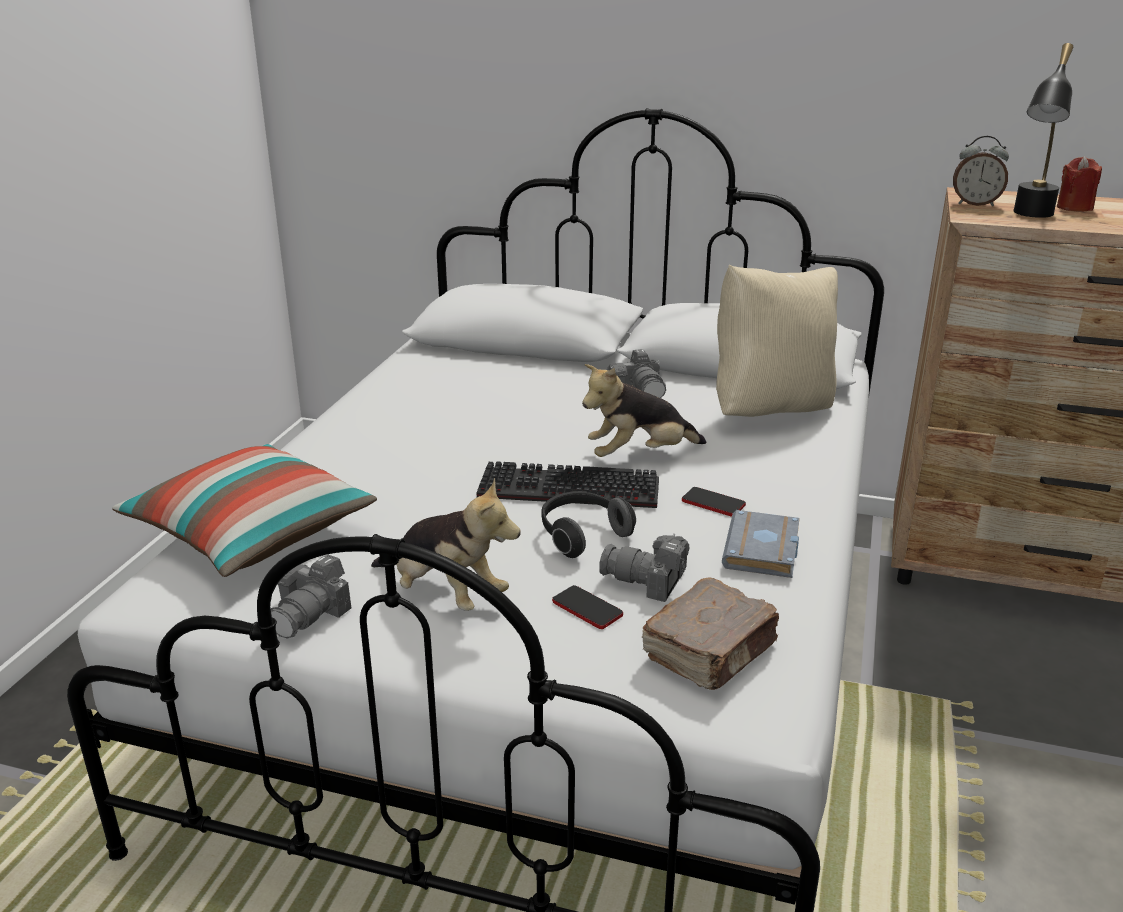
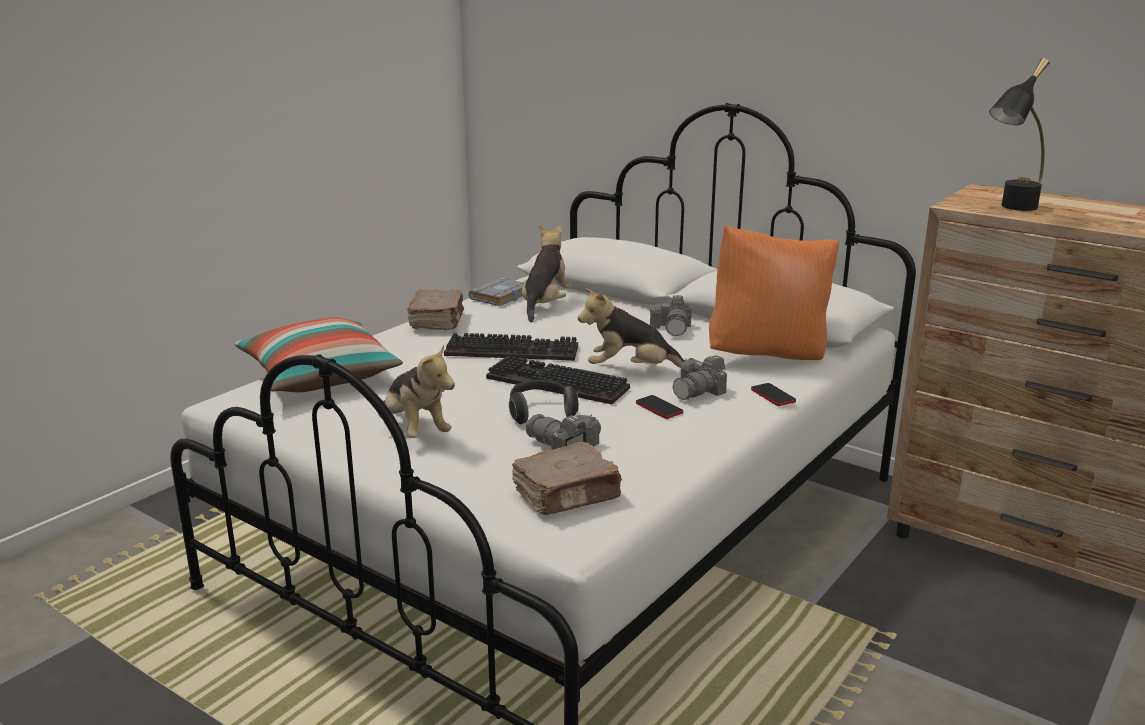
camera: 20 degrees right, 5 degrees down
(310, 613) = (319, 426): camera -> camera (698, 391)
(349, 423) = (437, 321): none -> brown book
(466, 380) = (545, 305): none -> plush toy
(479, 450) = (514, 350): none -> keyboard
(587, 608) = (503, 455): phone -> phone (773, 395)
(764, 552) = (668, 444): grey book -> grey book (501, 297)
(770, 410) = (768, 355): beige pillow -> orange pillow
(975, 204) = (974, 197): alarm clock -> none
(1074, 207) = (1067, 206): red candle -> none

